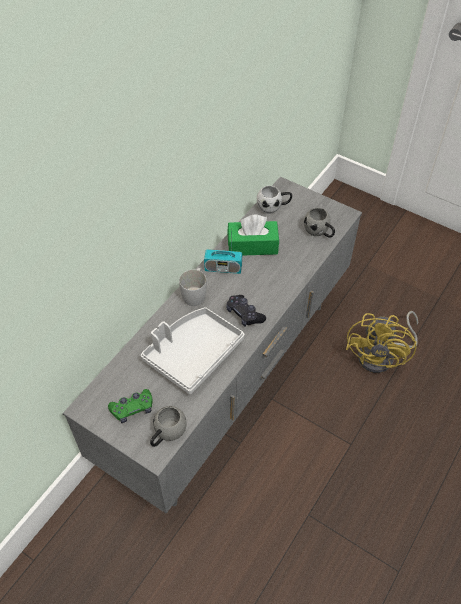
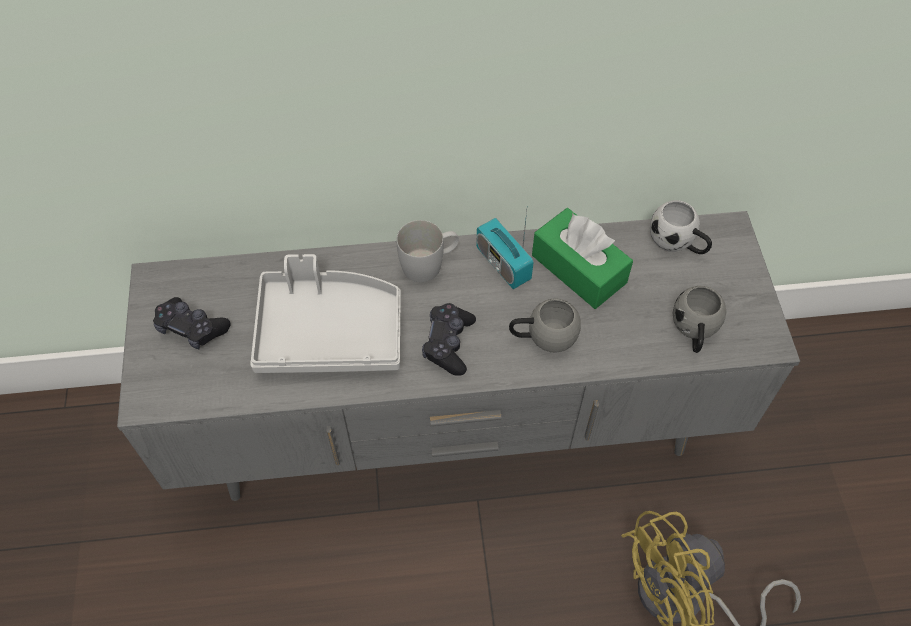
camera: 50 degrees right, 5 degrees up
(132, 409) = (192, 328): green game controller -> black game controller
(167, 434) = (183, 392): grey mug -> grey mug (542, 337)

